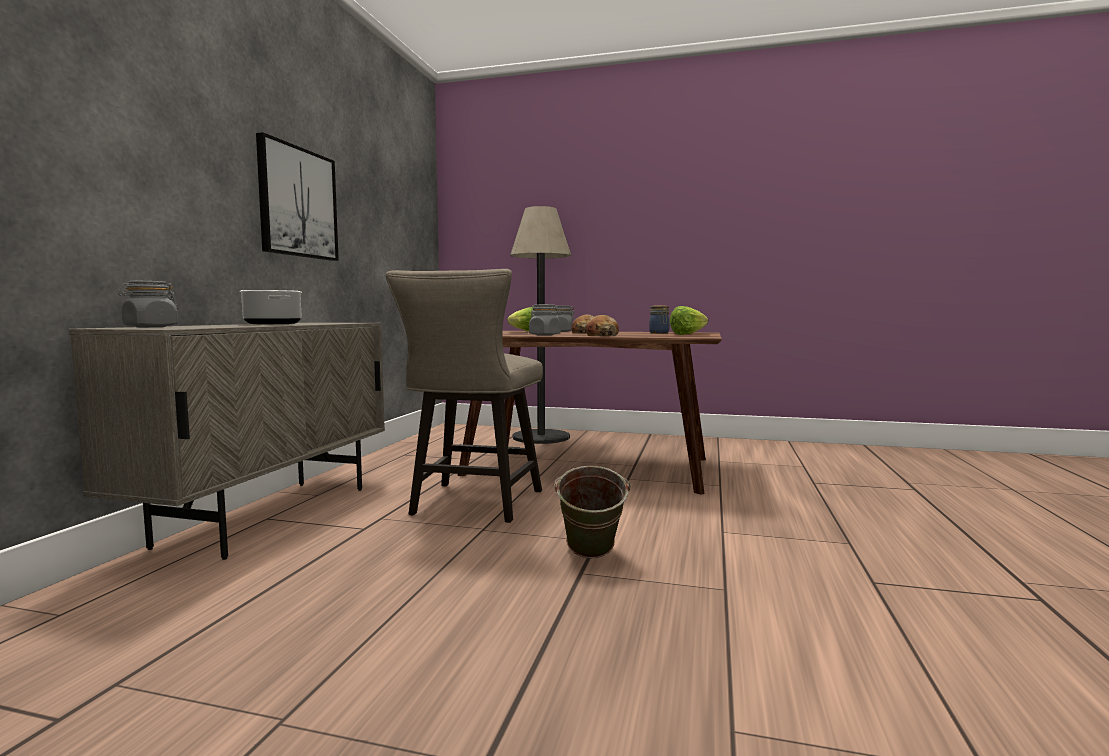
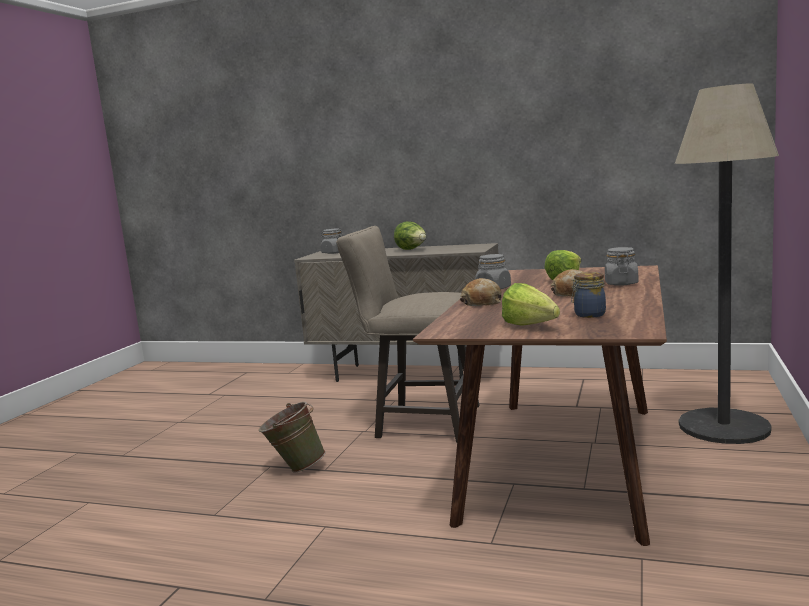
camera: 95 degrees right, 5 degrees up
(272, 324) = (412, 249): cooking pot -> lettuce
(297, 202) = (480, 147): picture -> none

